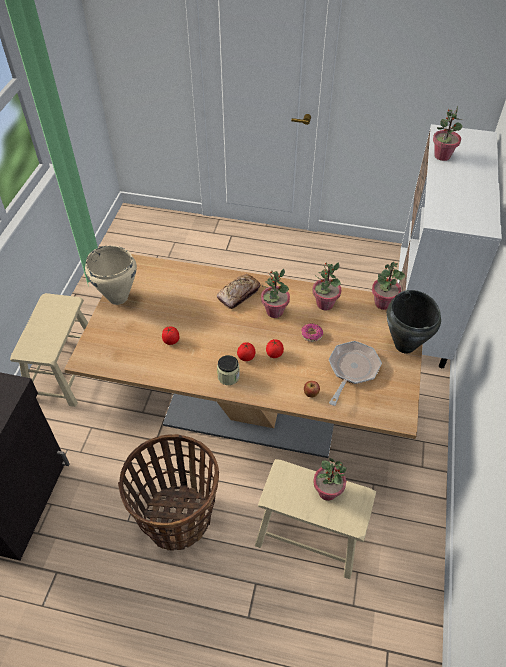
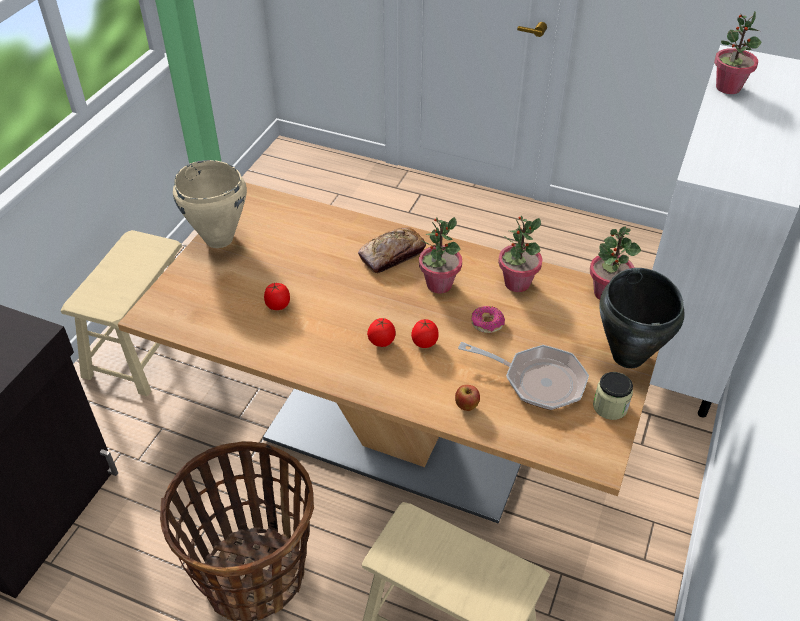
camera: 10 degrees right, 5 degrees down
(228, 376) = (349, 365): jar -> jar (610, 406)
(327, 491) = (472, 561): potted plant -> none
(352, 370) = (537, 380): frying pan -> frying pan turned 75 degrees clockwise

